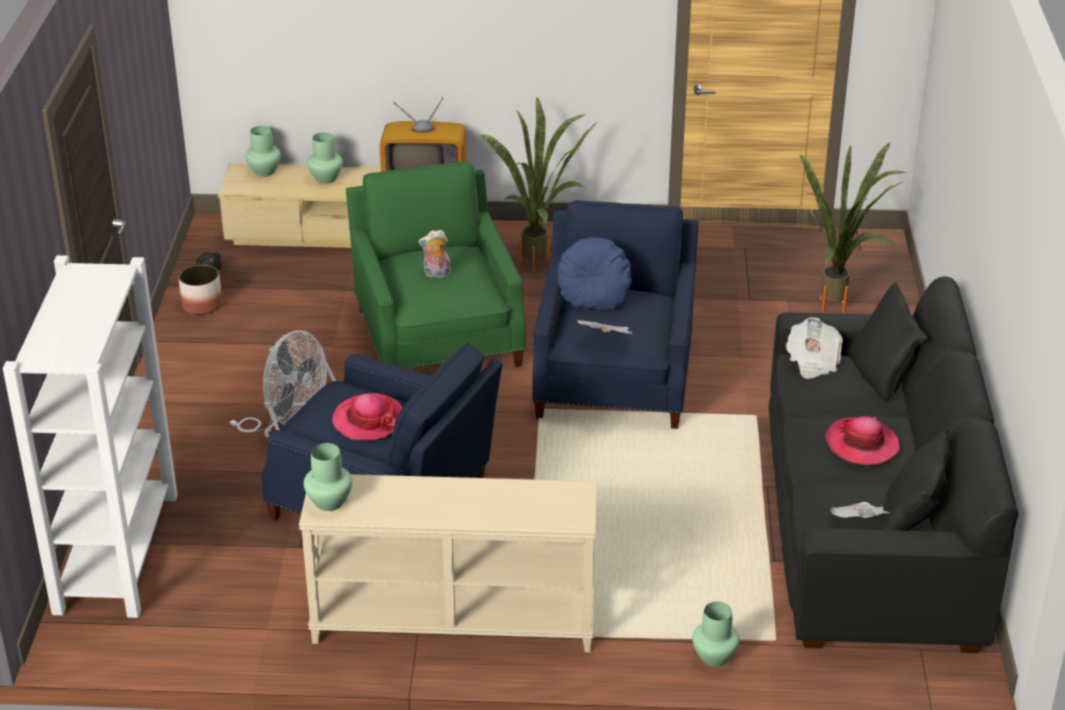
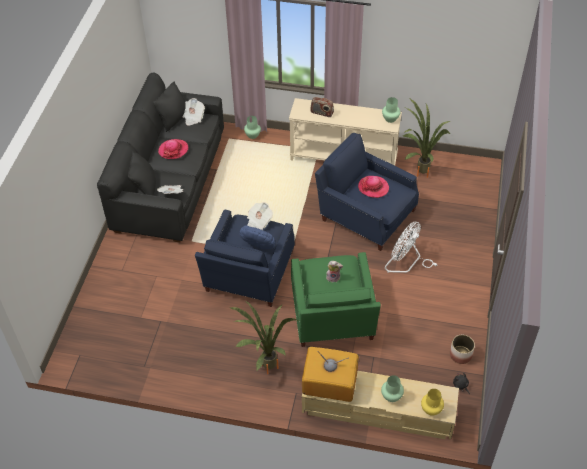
camera: 170 degrees left, 15 degrees up
(116, 552) = (477, 201): white bookcase -> none
(264, 171) = (431, 410): green vase -> yellow vase
(512, 500) = (322, 113): none -> radio
(842, 307) = (115, 308): potted plant -> potted plant (418, 171)

